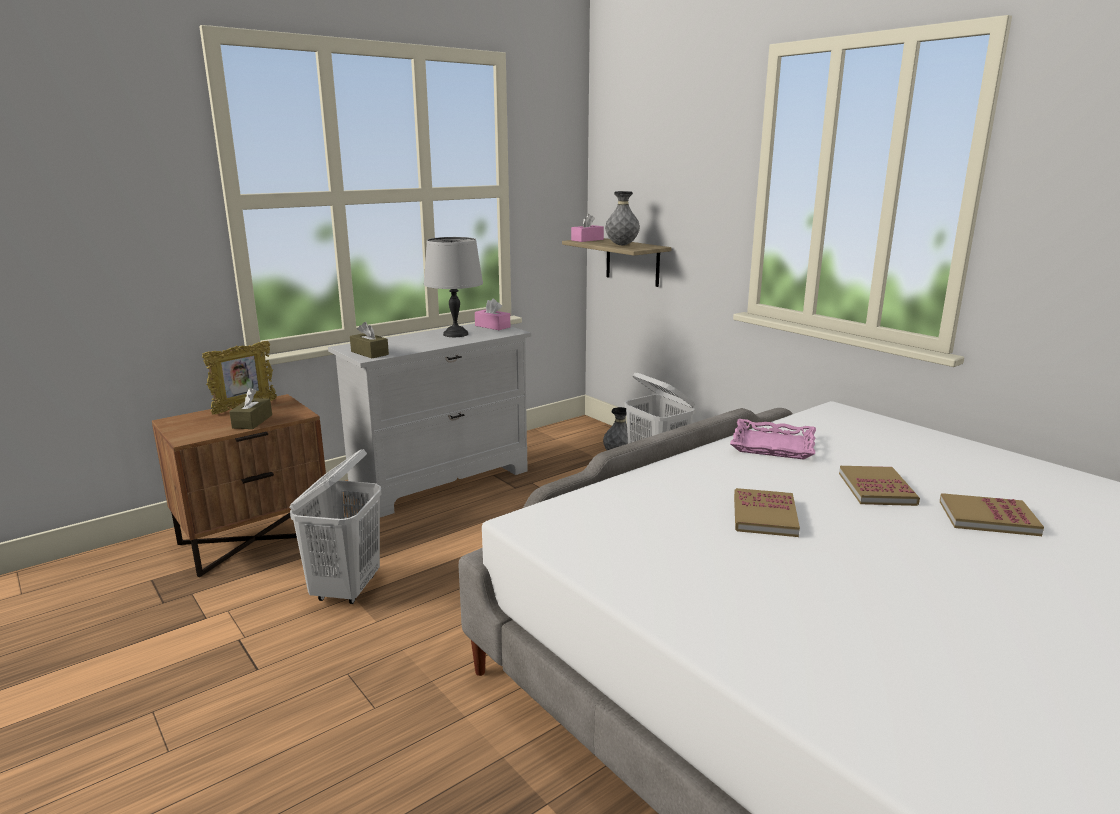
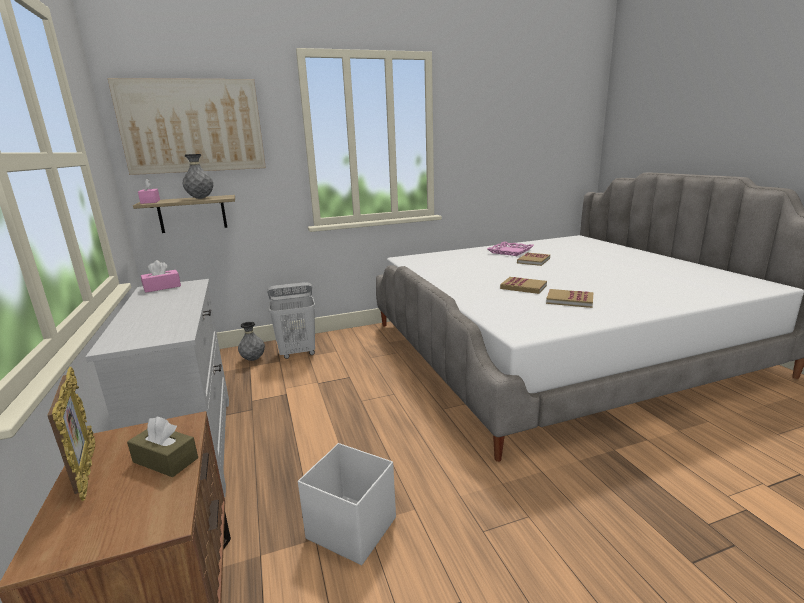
camera: 70 degrees left, 0 degrees up
(346, 589) = (351, 527): white laundry basket -> white storage box
(369, 353) = (163, 334): brown tissue box -> none
(455, 334) = (160, 300): grey table lamp -> none
(649, 157) = (192, 126): none -> picture
(772, 445) = (440, 274): pink tray -> pink tray (510, 251)
(876, 489) = (501, 268): book -> book (569, 300)

